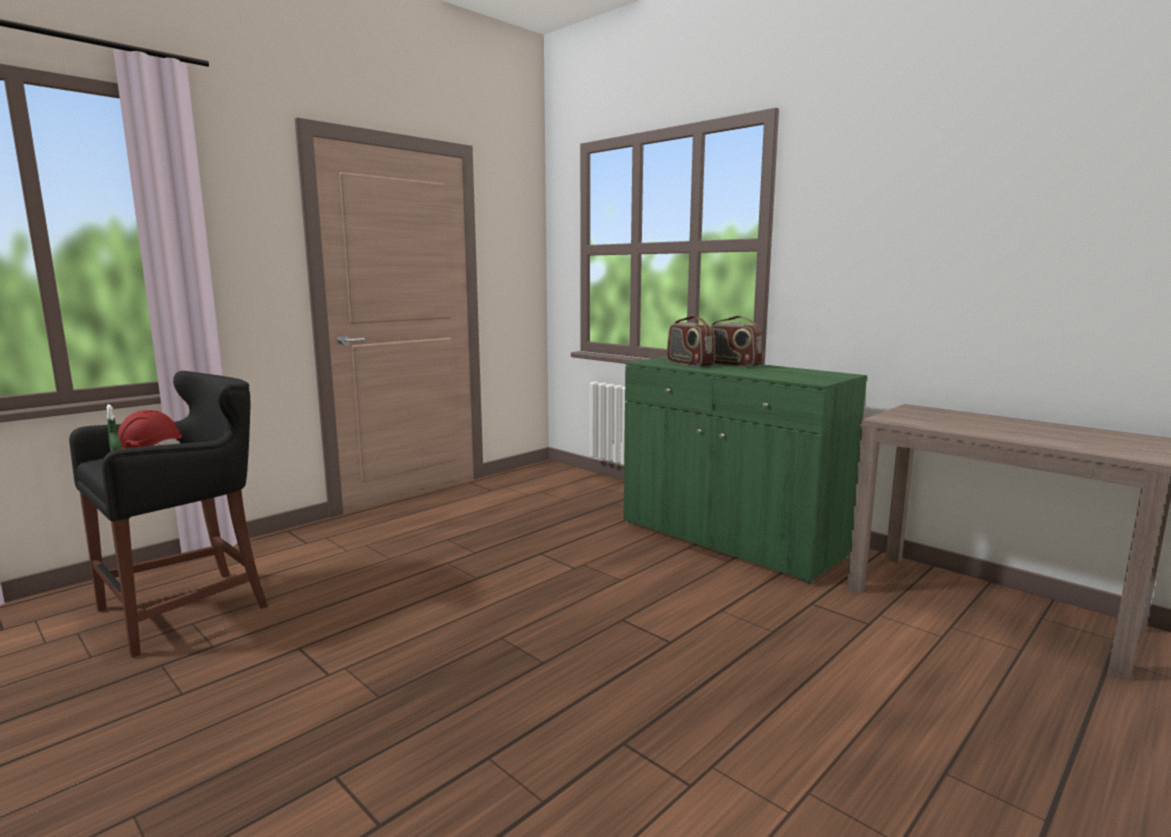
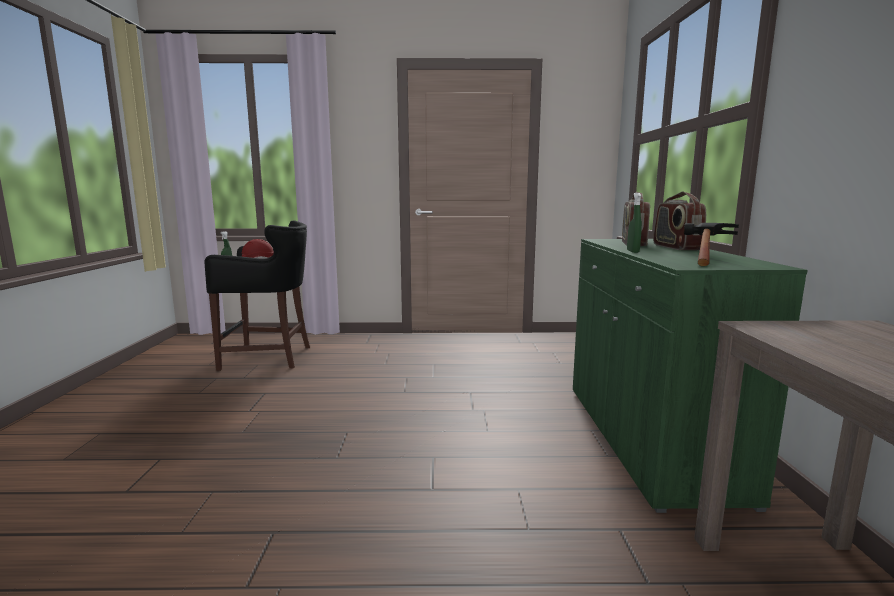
camera: 45 degrees right, 0 degrees up
(730, 372) = (632, 251): none -> green spray bottle
(792, 373) = (703, 258): none -> hammer

